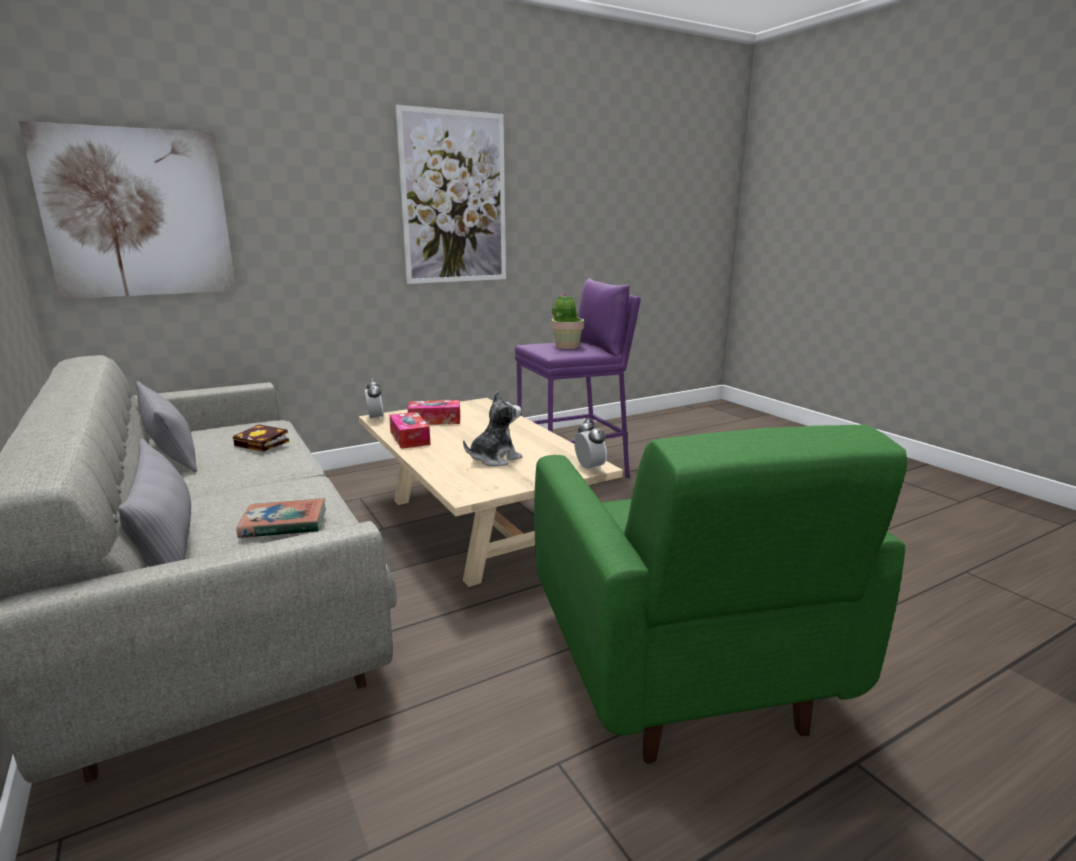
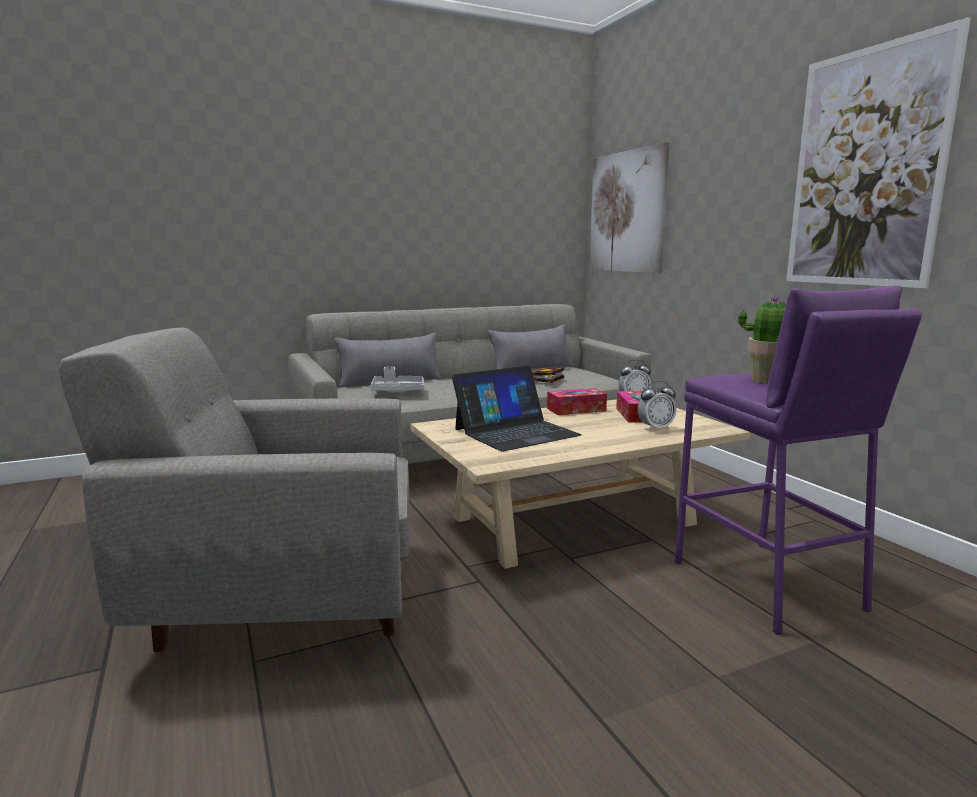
camera: 95 degrees right, 5 degrees down
(284, 524) = (397, 391): book -> grey tray
(494, 459) = (516, 432): plush toy -> laptop
(589, 468) = (482, 462): alarm clock -> alarm clock (655, 428)
(680, 671) = (280, 600): green armchair -> grey armchair

